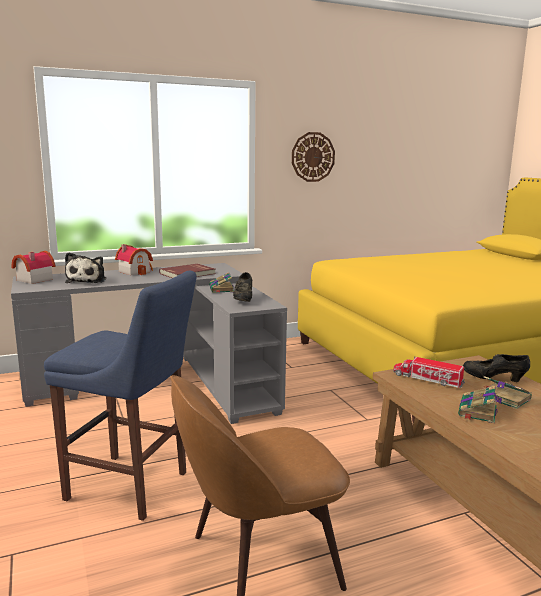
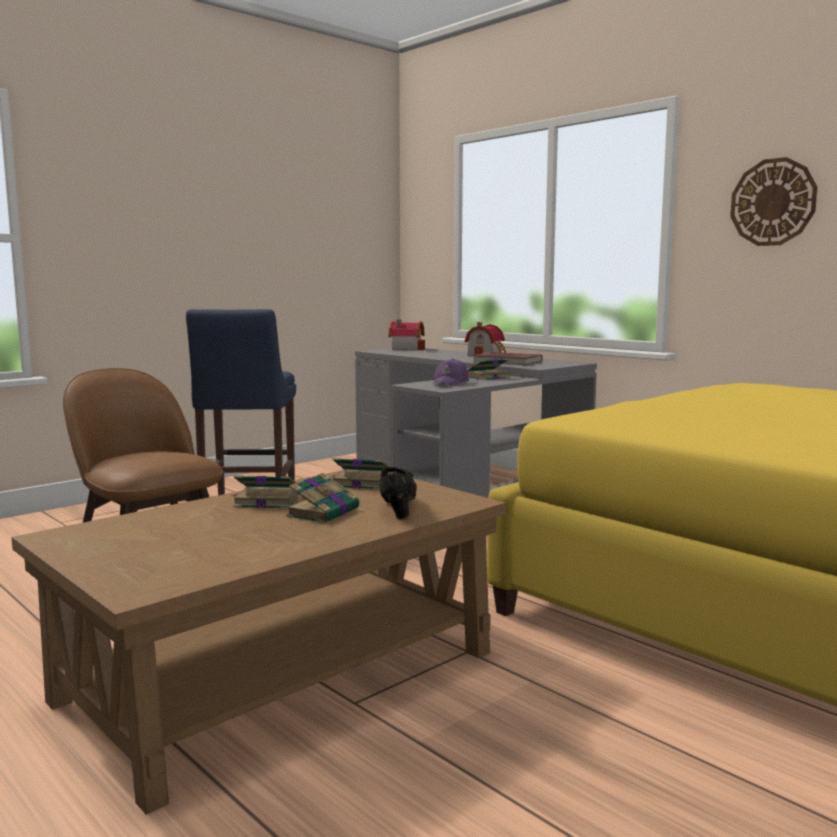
camera: 70 degrees right, 5 degrees down
(87, 280) = (425, 353): plush toy -> none
(243, 300) = (451, 383): black shoe -> purple cap
(427, 379) = (360, 483): toy truck -> book

